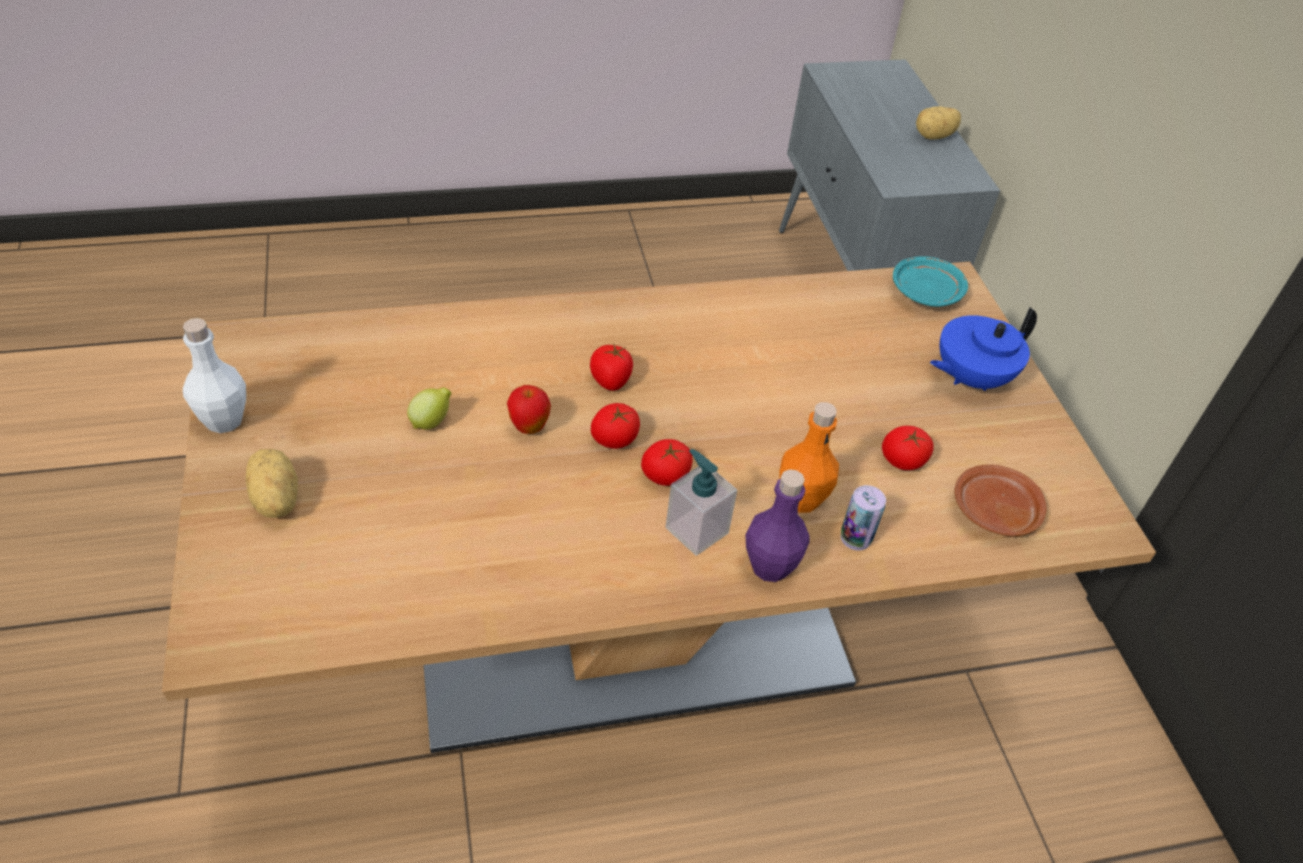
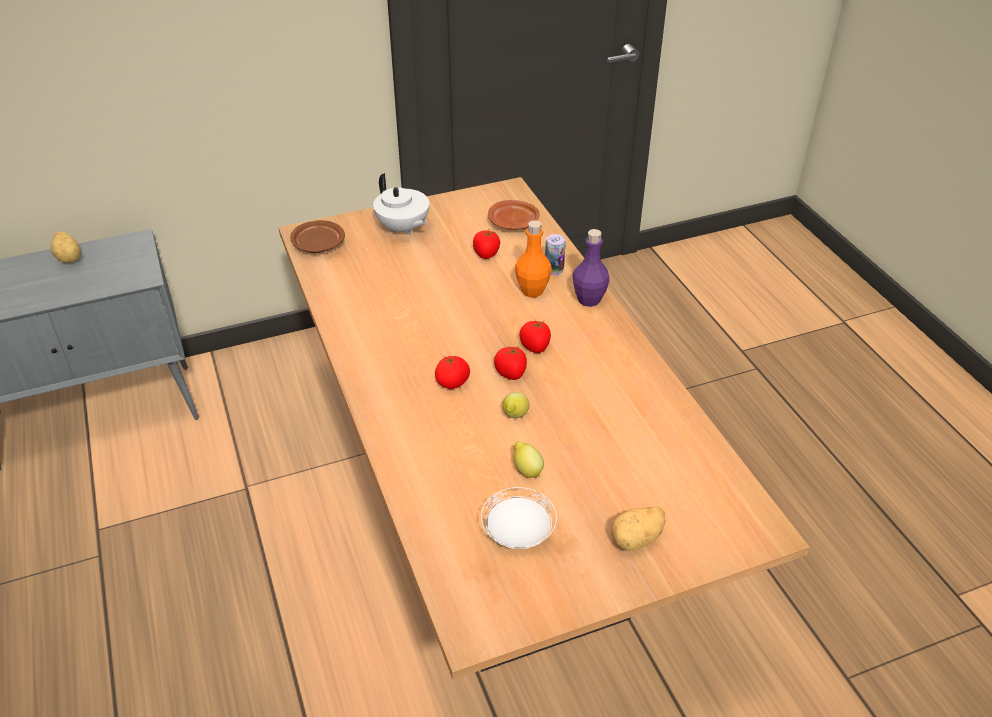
camera: 95 degrees left, 5 degrees down
(224, 420) = (570, 602): white bottle -> none
(340, 397) = (518, 532): none -> white plate
(529, 428) = (514, 416): apple -> lemon
(696, 530) = (574, 329): soap dispenser -> none
(926, 291) = (318, 244): turquoise plate -> brown plate
(970, 377) = (403, 229): blue teapot -> white teapot

